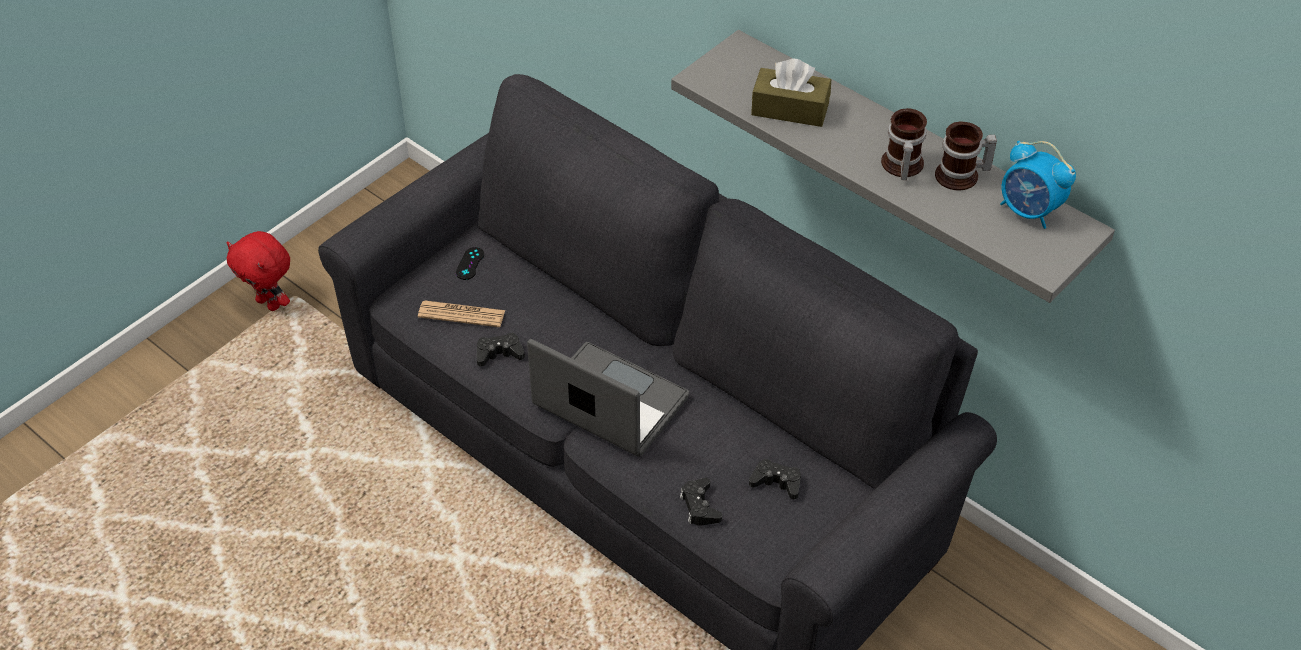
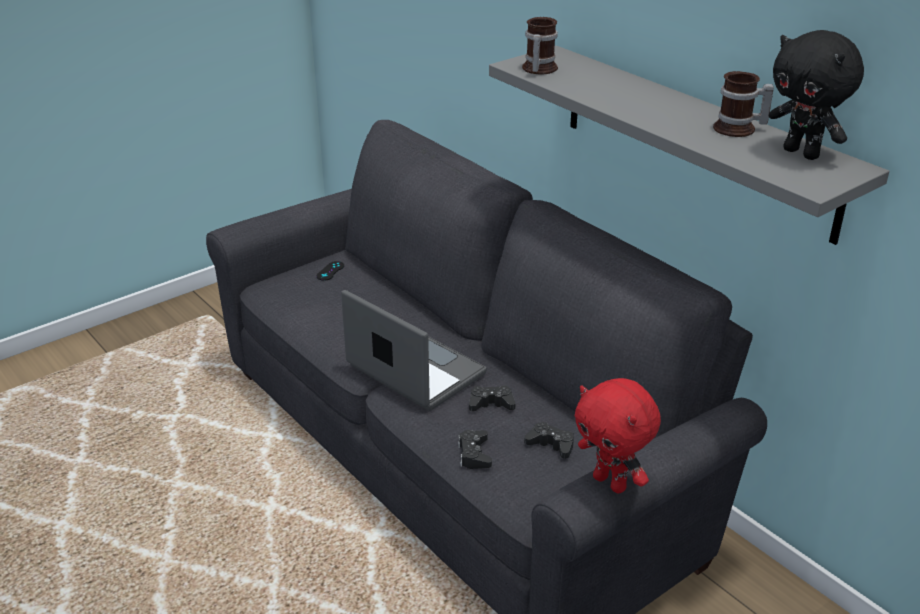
camera: 10 degrees right, 15 degrees down
(270, 303) = (188, 318): red plush toy -> red plush toy (611, 483)
(461, 314) = (311, 301): newspaper -> none
(499, 354) = (332, 328): black game controller -> black game controller (491, 404)
(790, 109) = (587, 84): brown tissue box -> none
(900, 166) = (681, 120): mug -> mug (537, 69)
(1029, 211) = (802, 153): alarm clock -> black plush toy

